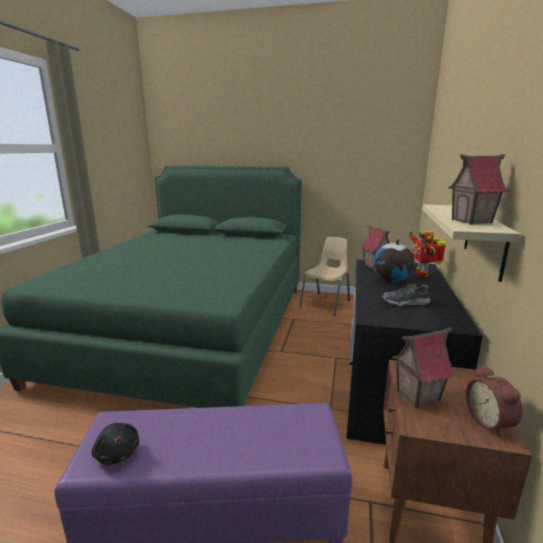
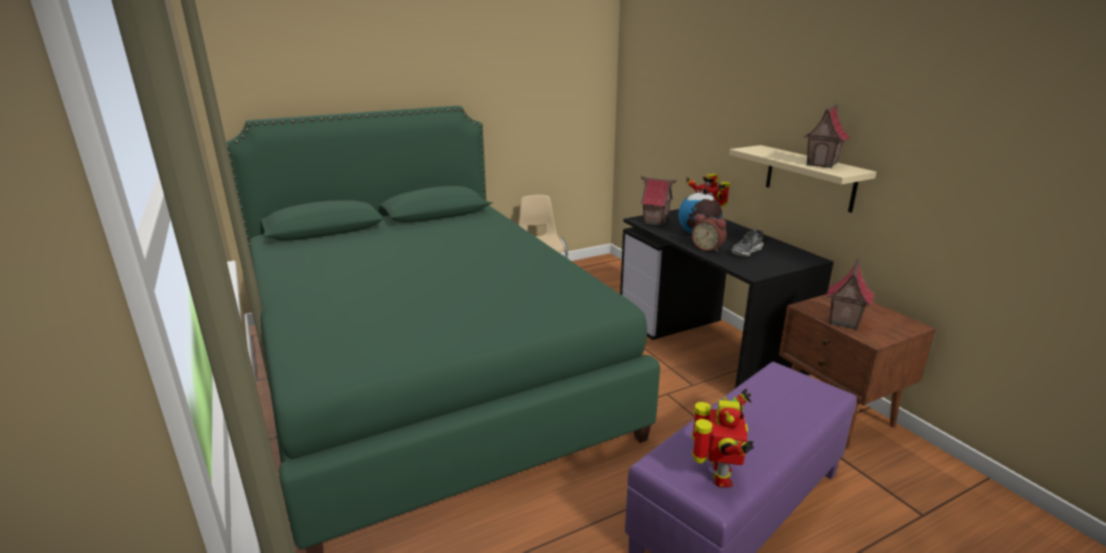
camera: 40 degrees left, 5 degrees up
(117, 453) = (719, 476): black plush toy -> toy robot
(491, 421) = (896, 320): alarm clock -> alarm clock (708, 248)

